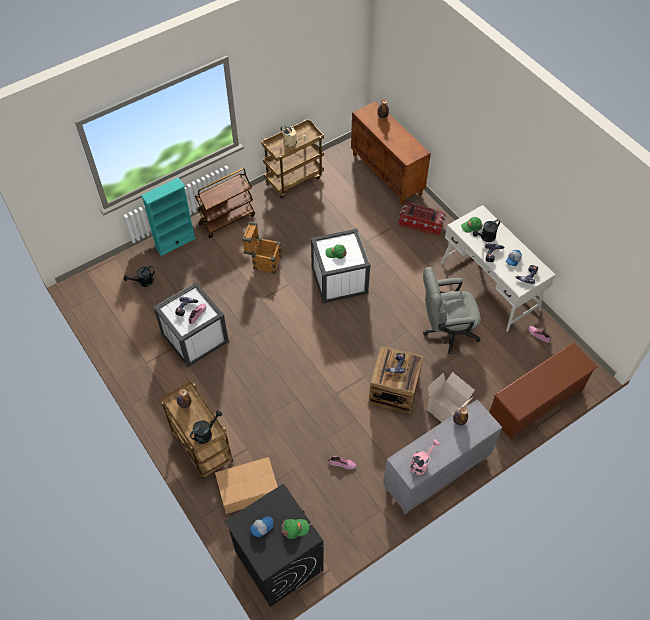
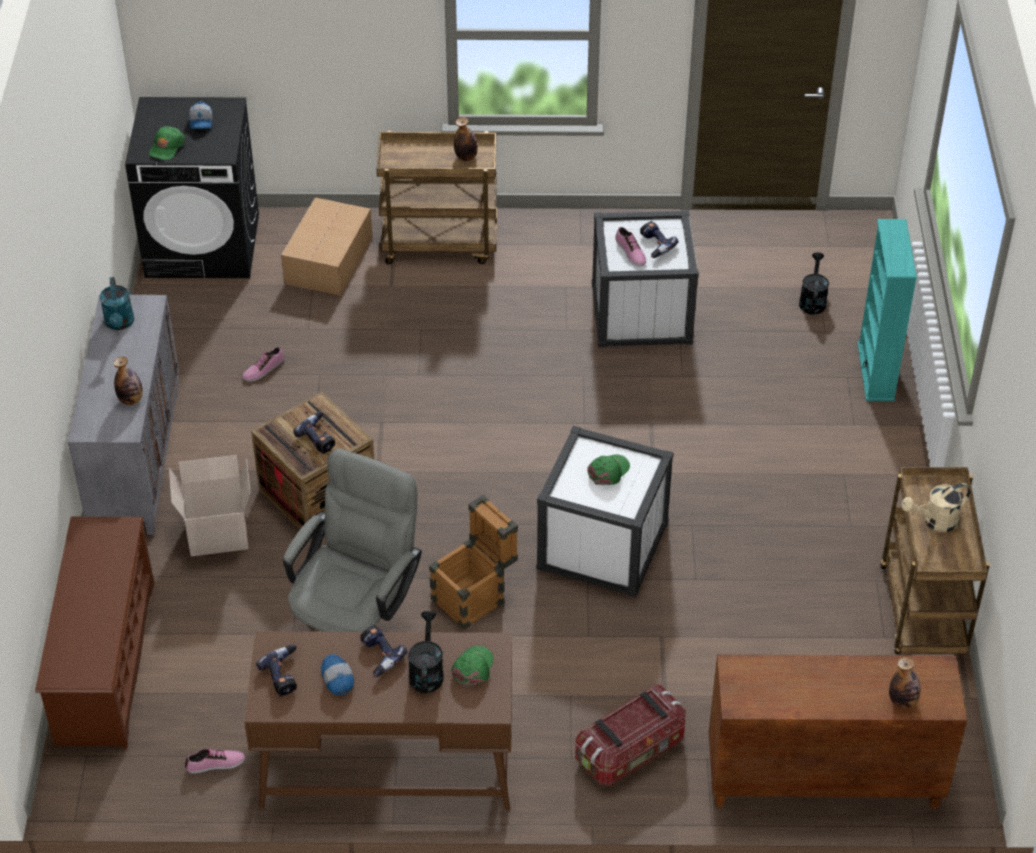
camera: 125 degrees right, 10 degrees down
(206, 433) = (400, 158): black watering can -> none
(227, 219) = (882, 462): brown cart -> none
(263, 261) = (735, 464): crate -> crate (475, 596)
(421, 463) = (120, 324): pink watering can -> turquoise watering can
(489, 286) = (386, 763): white desk -> brown desk

